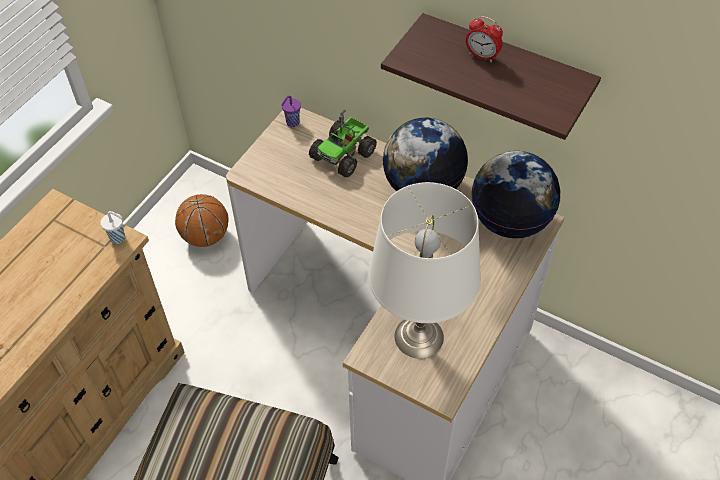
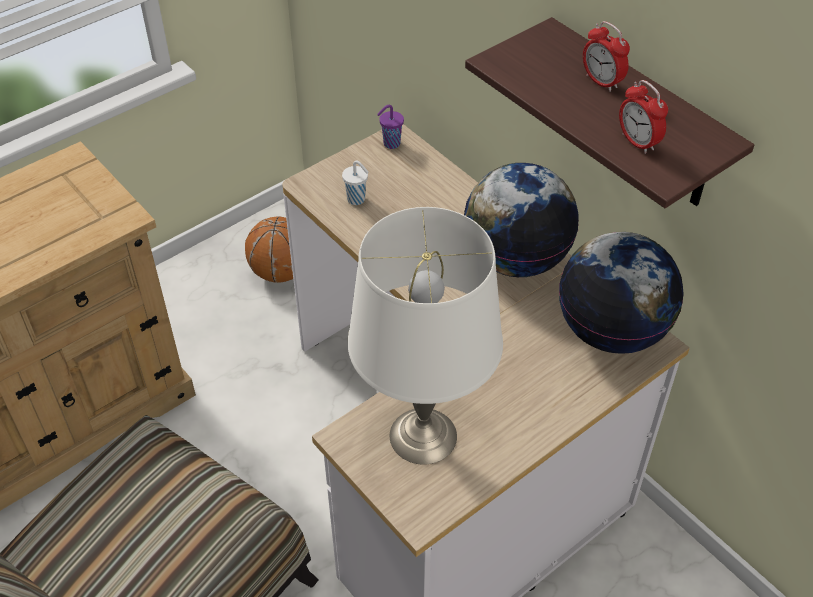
camera: 20 degrees right, 5 degrees down
(119, 238) = (122, 213): white cup -> white cup (357, 200)
(344, 154) = (435, 195): toy truck -> none
(527, 96) = (638, 142): none -> alarm clock

